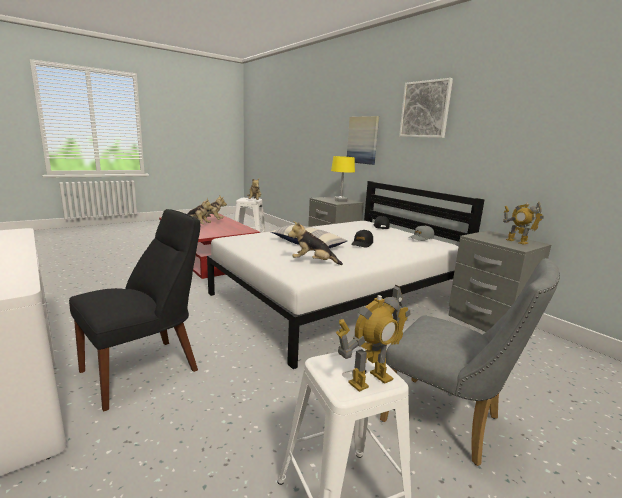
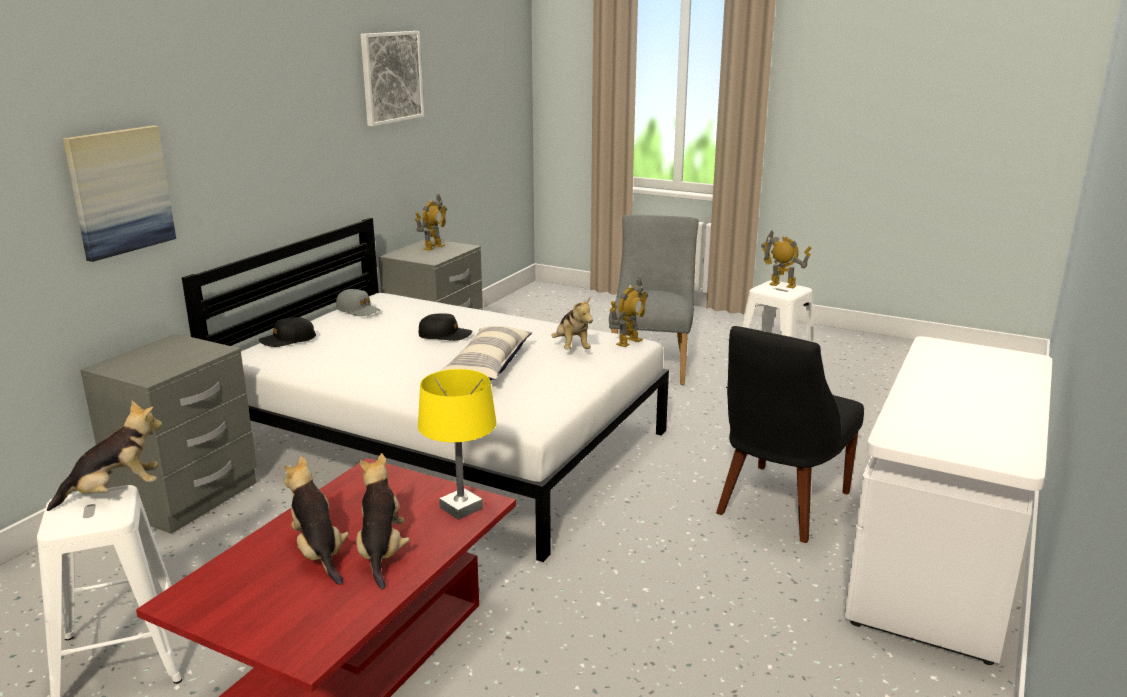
camera: 115 degrees left, 5 degrees up
(145, 369) = (779, 505): black chair -> black chair turned 75 degrees counterclockwise
(304, 276) = (628, 342): none -> toy robot
(340, 200) = (169, 353): yellow table lamp -> yellow table lamp (461, 508)
(425, 109) = (251, 100): picture -> picture (391, 77)

